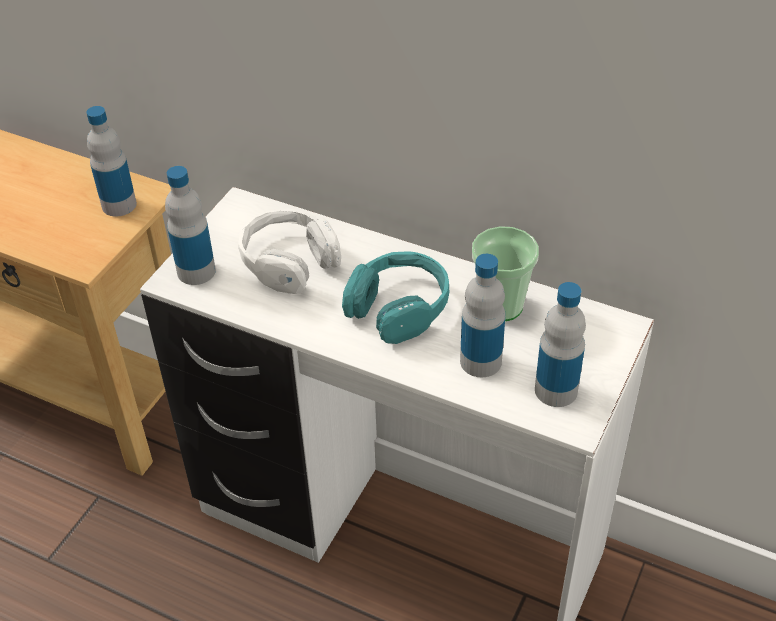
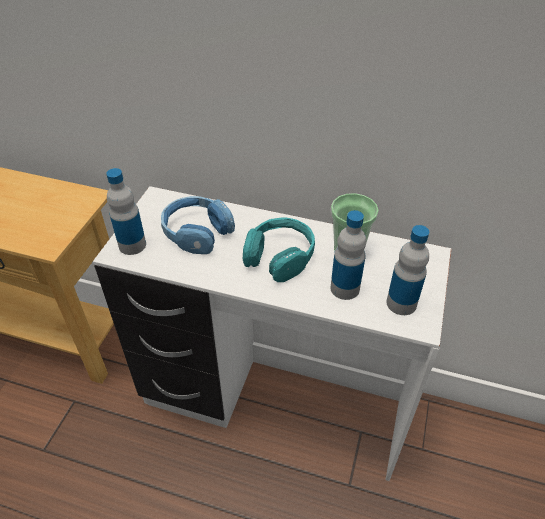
camera: 10 degrees left, 0 degrees up
(119, 205) = (70, 205): bottle -> none
(288, 262) = (197, 232): white headphones -> blue headphones

